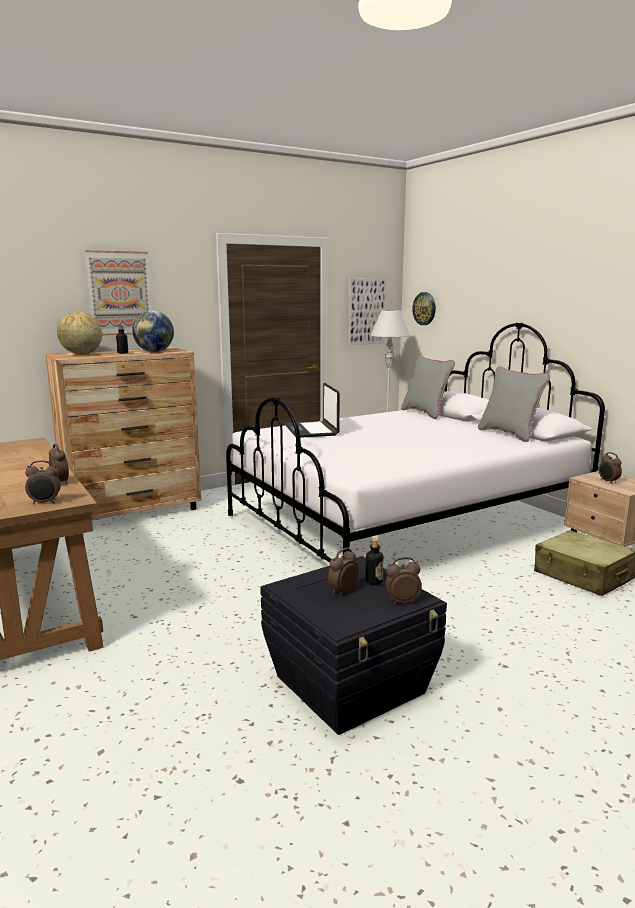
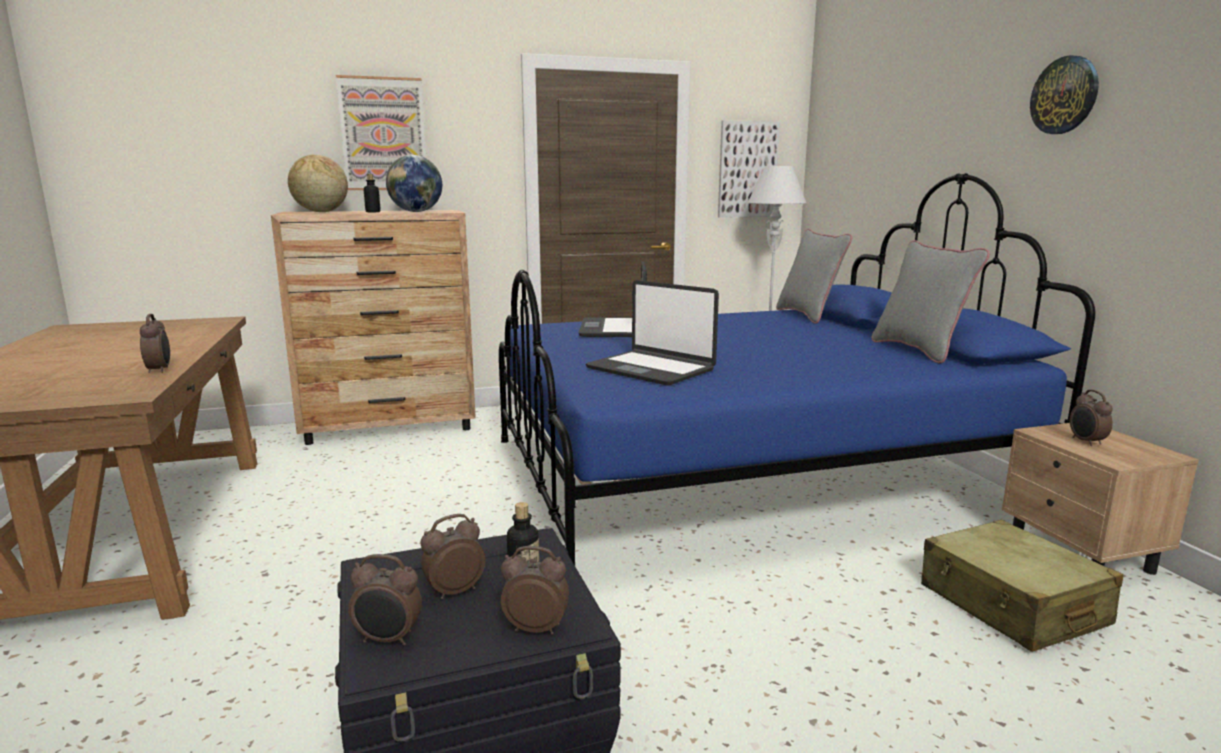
camera: 15 degrees right, 0 degrees up
(45, 503) = (89, 395): alarm clock -> alarm clock (388, 640)
(366, 457) = (651, 369): none -> laptop
(405, 523) = (745, 477): white bed -> blue bed
(424, 308) = (833, 164): wall clock -> wall clock (1064, 95)

